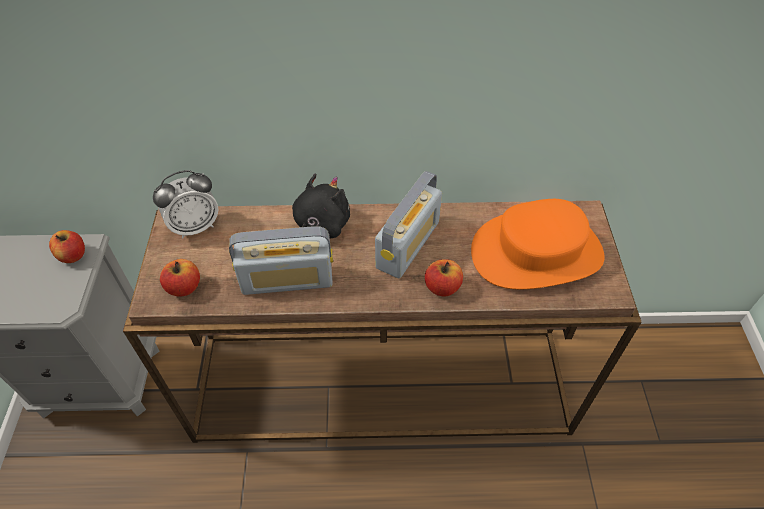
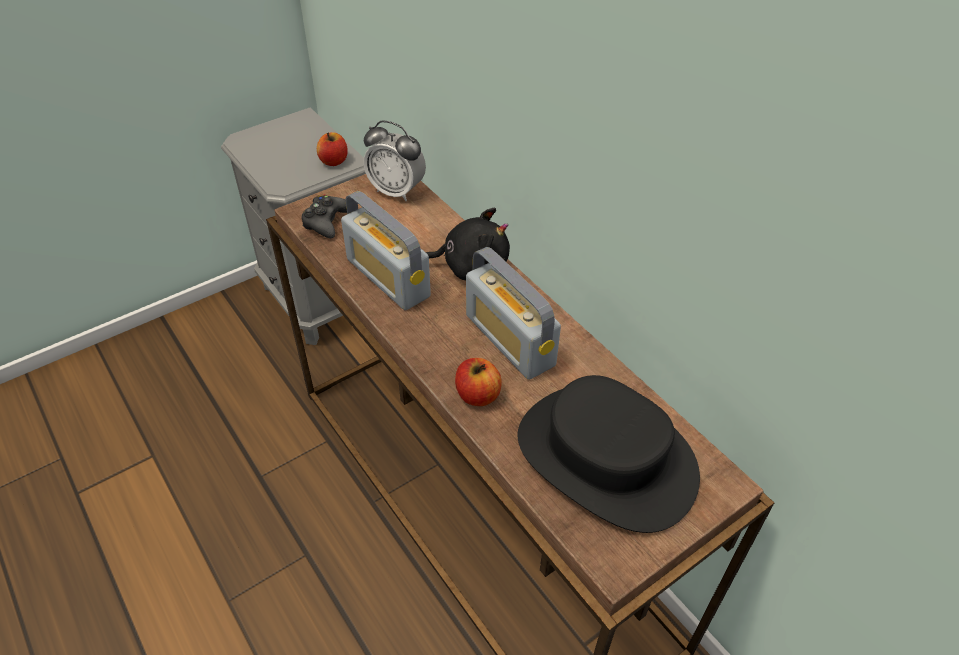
camera: 55 degrees right, 5 degrees down
(184, 287) = (327, 222): apple -> black game controller
(408, 244) = (509, 340): radio -> radio turned 60 degrees clockwise
(536, 253) = (604, 458): orange hat -> black hat

